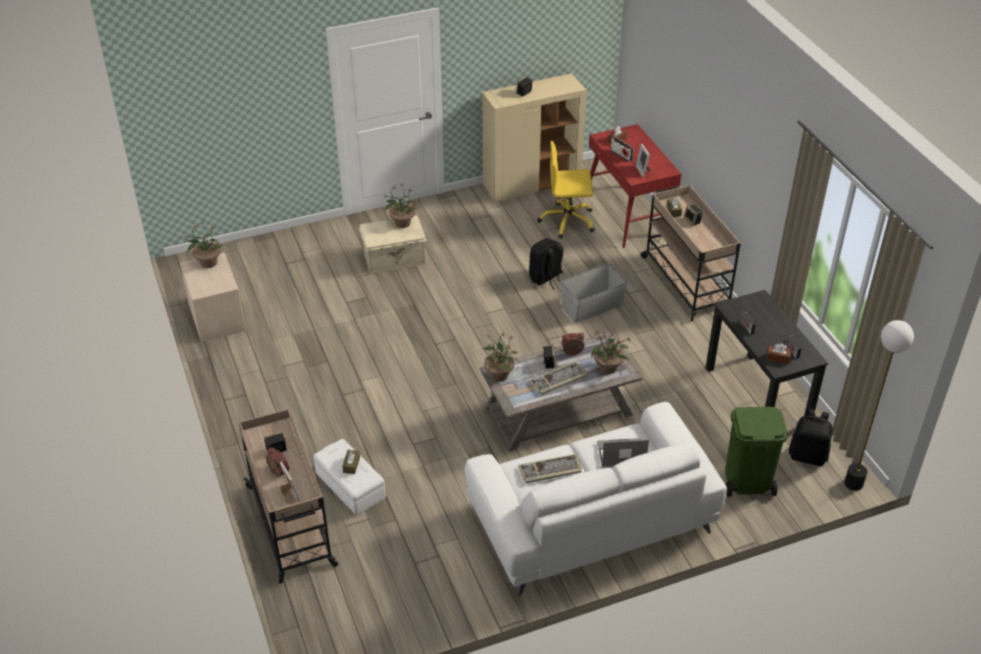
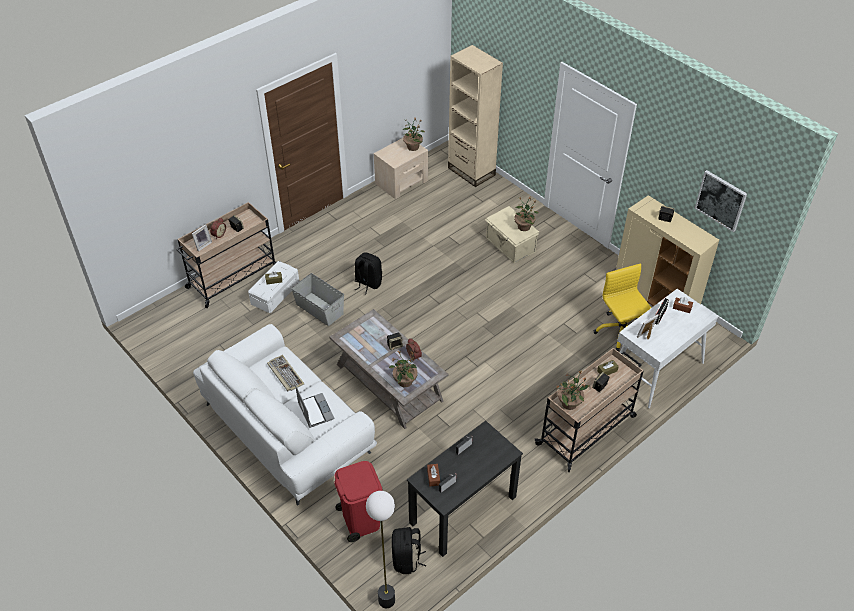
camera: 70 degrees right, 5 degrees up
(243, 253) = (471, 171): none -> beige bookcase
(499, 374) = (370, 321): potted plant -> potted plant (570, 403)
(546, 278) = (538, 337): black backpack -> black backpack (367, 283)
(558, 380) = (378, 355): keyboard -> none
(559, 34) = (721, 200): none -> picture
(592, 306) = (520, 374): grey storage box -> grey storage box (319, 309)
(629, 215) = (655, 370): red desk -> white desk
(746, 481) = (360, 520): green trash can -> red trash can

